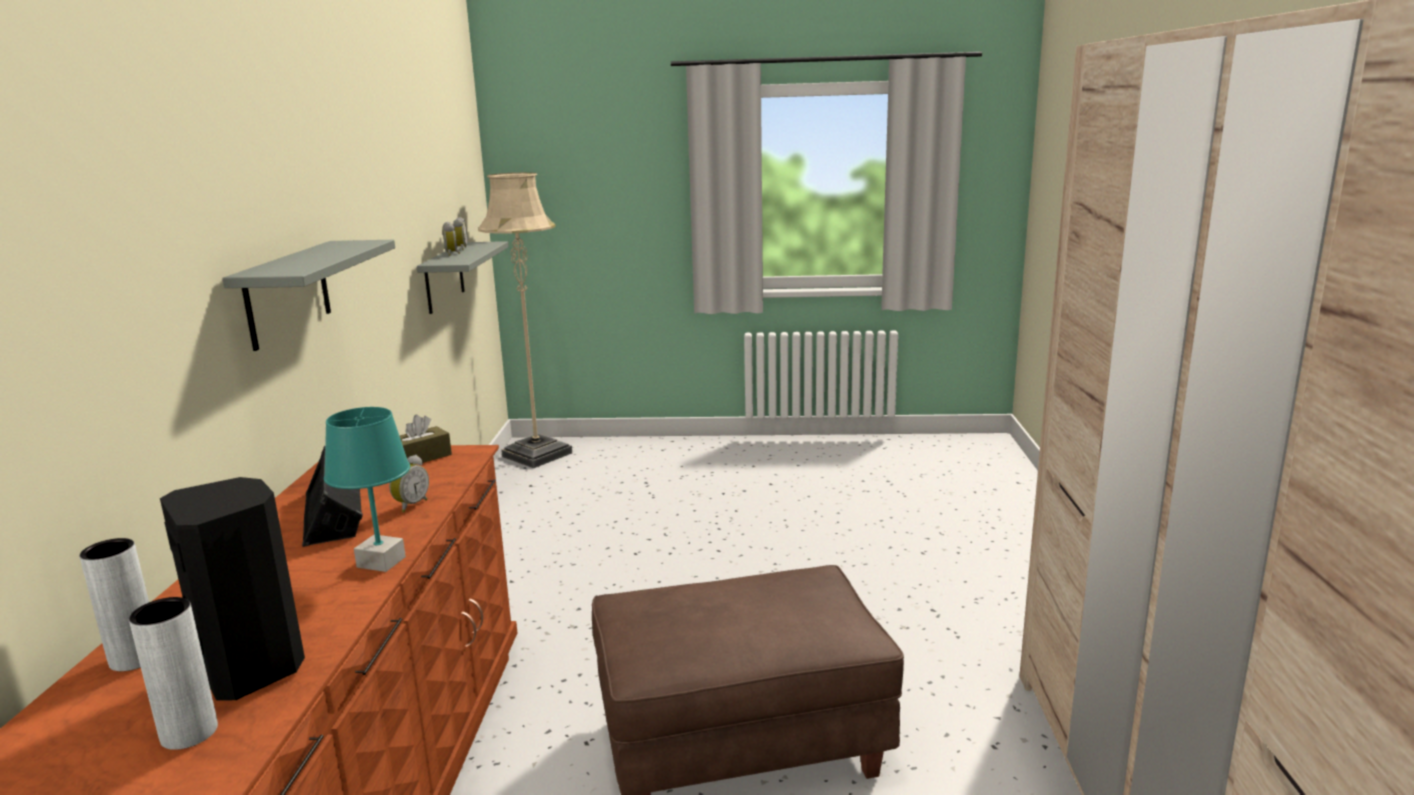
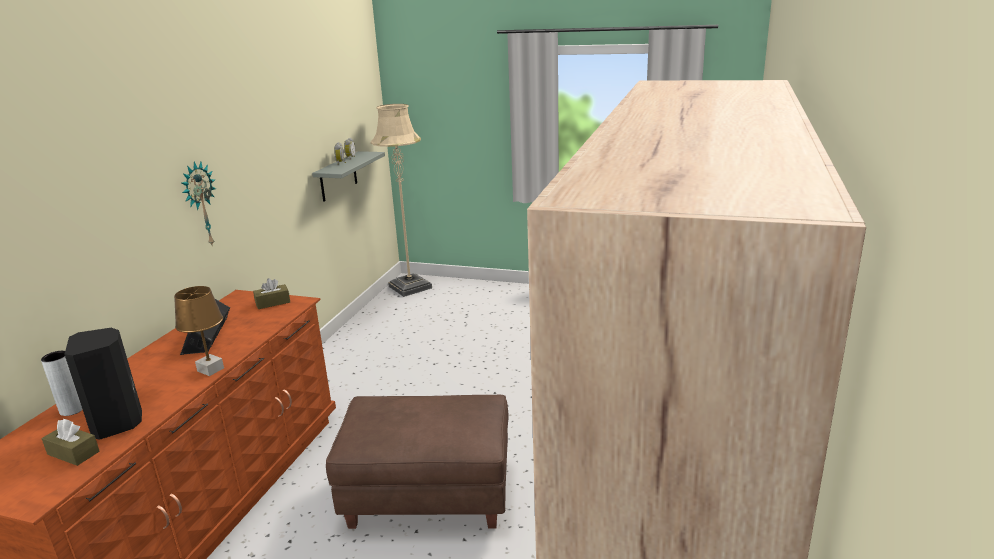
camera: 15 degrees right, 5 degrees up
(189, 733) = (73, 453): grey vase -> brown tissue box
(287, 294) = (200, 204): grey shelf -> wall clock
(382, 562) = (211, 369): turquoise table lamp -> brown table lamp
(410, 505) = (247, 335): alarm clock -> none

